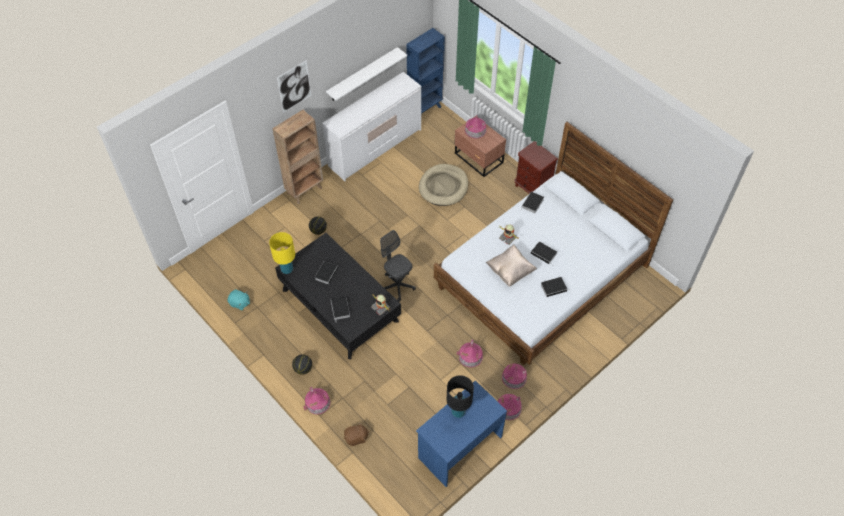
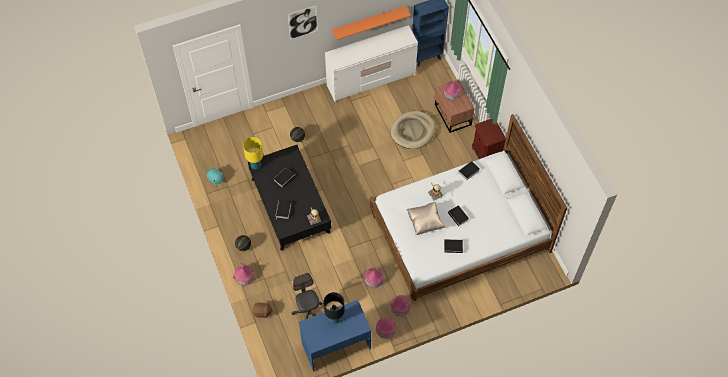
camera: 20 degrees right, 5 degrees up
(305, 190) = (300, 100): brown bookcase -> none
(362, 75) = (368, 22): white shelf -> orange shelf
(397, 286) = (341, 204): grey office chair -> grey office chair (308, 312)

